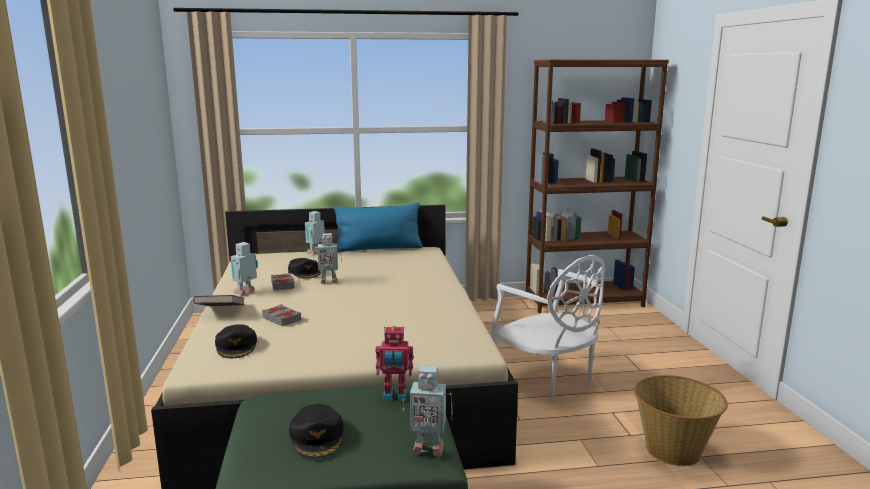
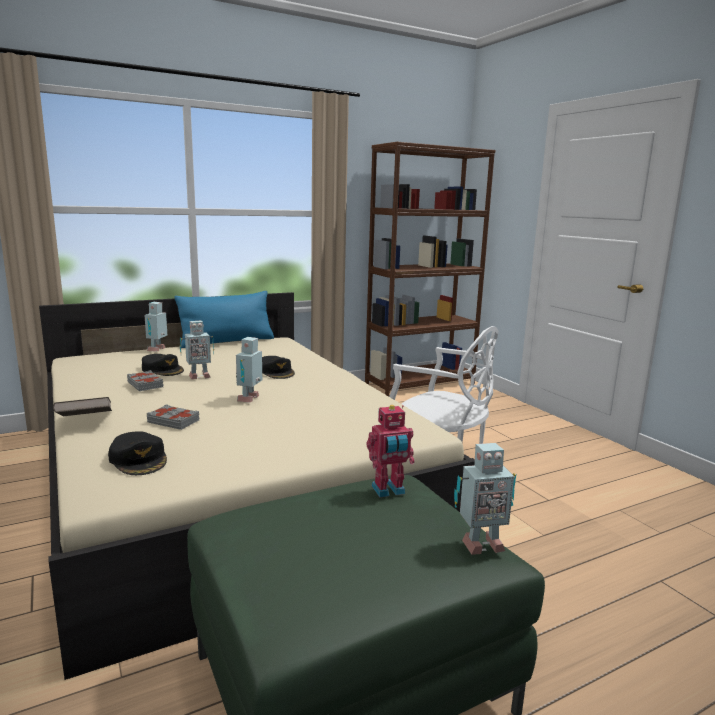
camera: 20 degrees left, 0 degrees up
(246, 292) = (103, 396): toy robot -> toy robot (250, 399)
(317, 437) = (344, 557): black cap -> black cap (276, 372)
(673, 450) = (594, 507): basket -> none

